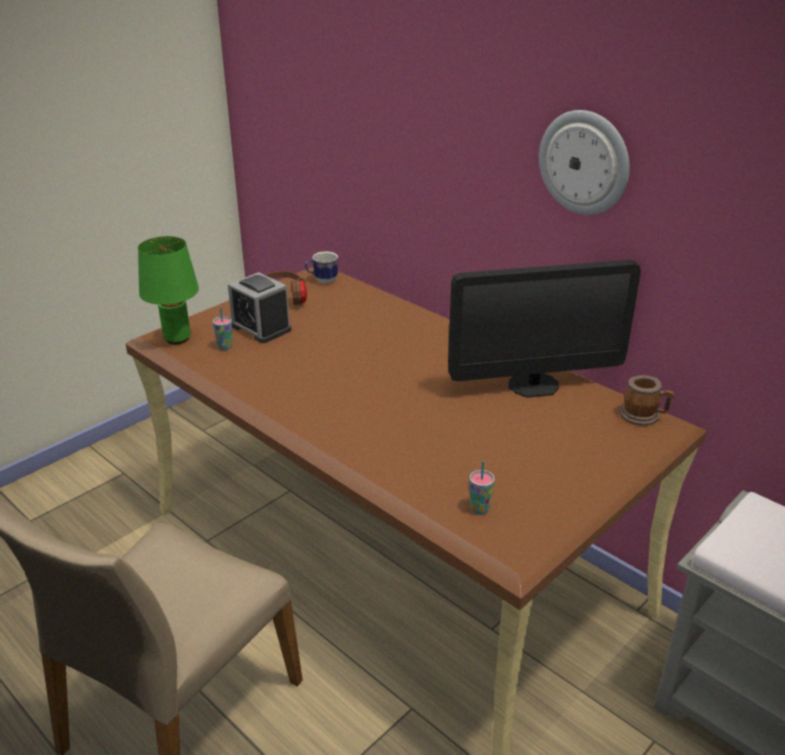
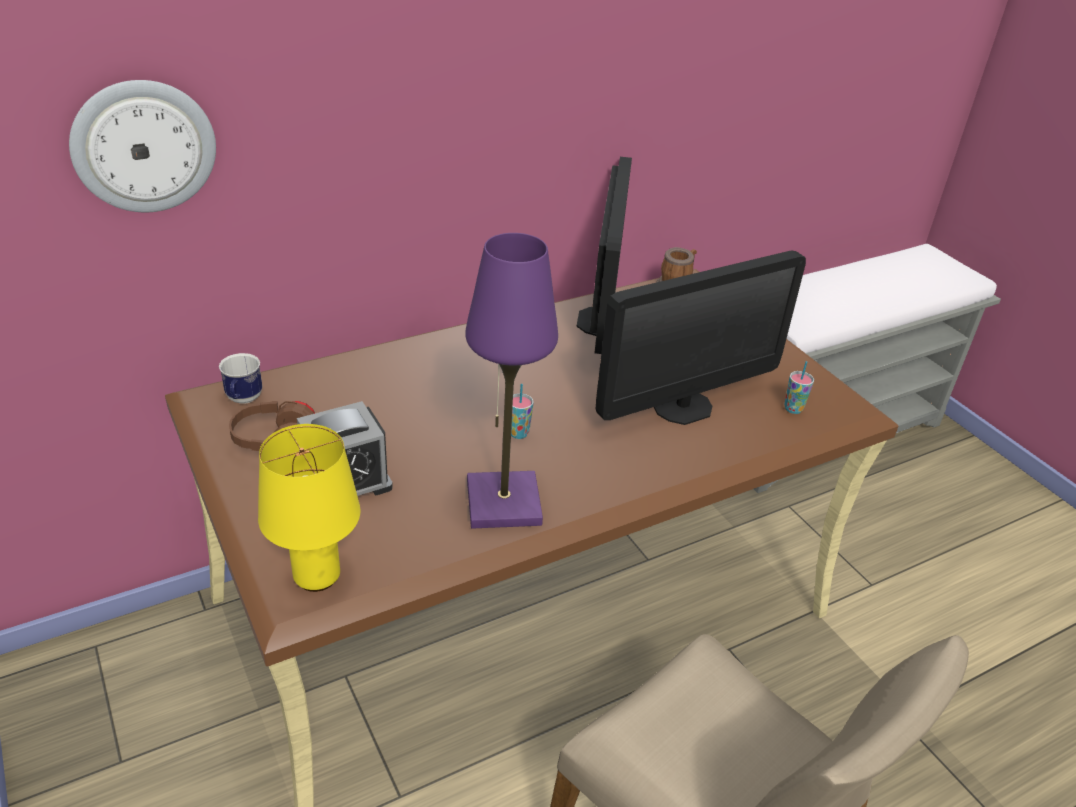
camera: 75 degrees left, 5 degrees up
(177, 339) = (318, 577): green table lamp -> yellow table lamp
(225, 347) = (379, 528): cup -> cup (518, 433)
(267, 383) = (503, 503): none -> purple table lamp
(435, 443) = (682, 406): none -> monitor
(584, 162) = (566, 79): wall clock -> wall clock (144, 146)

